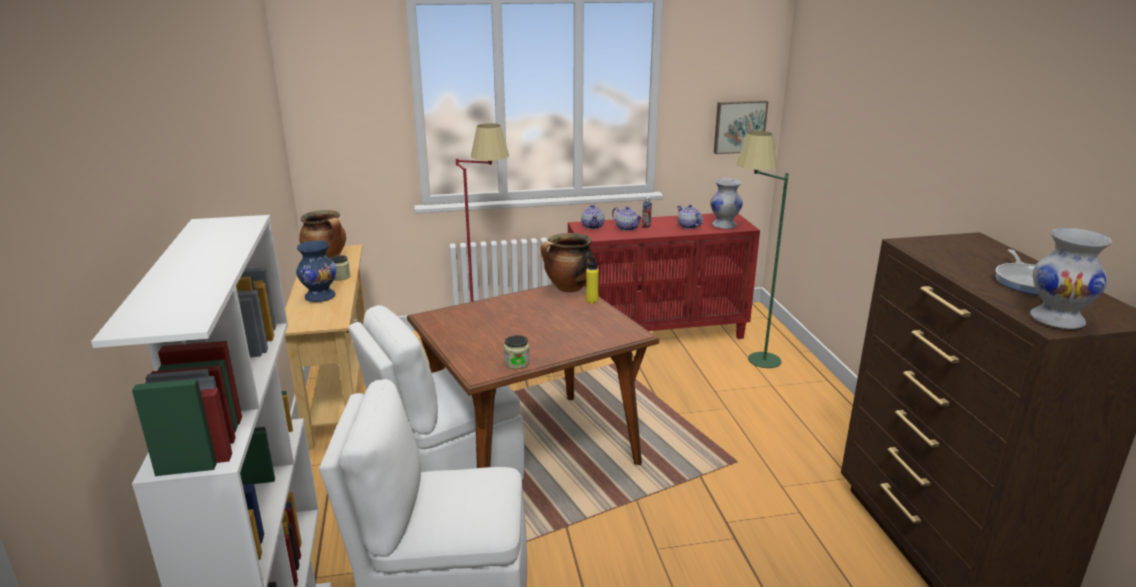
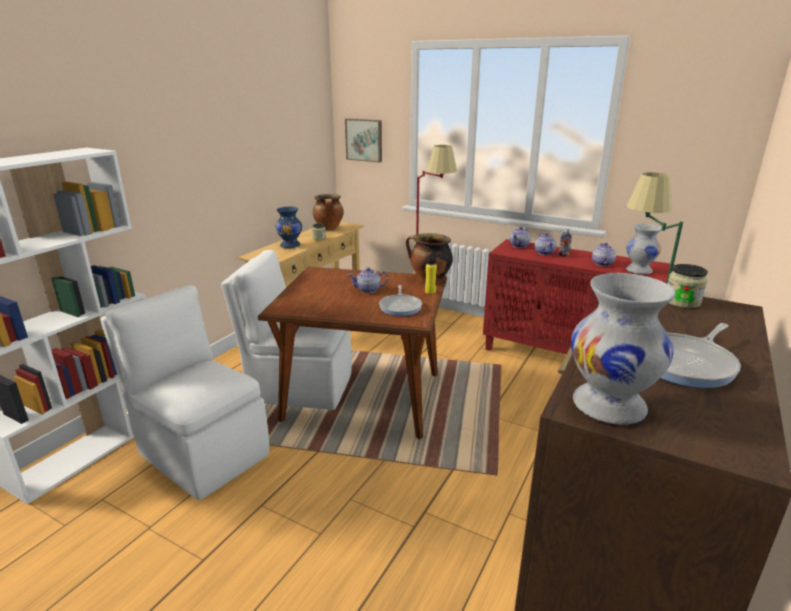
camera: 40 degrees right, 0 degrees up
(517, 363) = (309, 311): jar -> jar (682, 302)
(531, 319) = (369, 290): none -> teapot
(594, 325) = (401, 307): none -> frying pan
(739, 126) = (701, 178): picture -> picture (364, 140)

